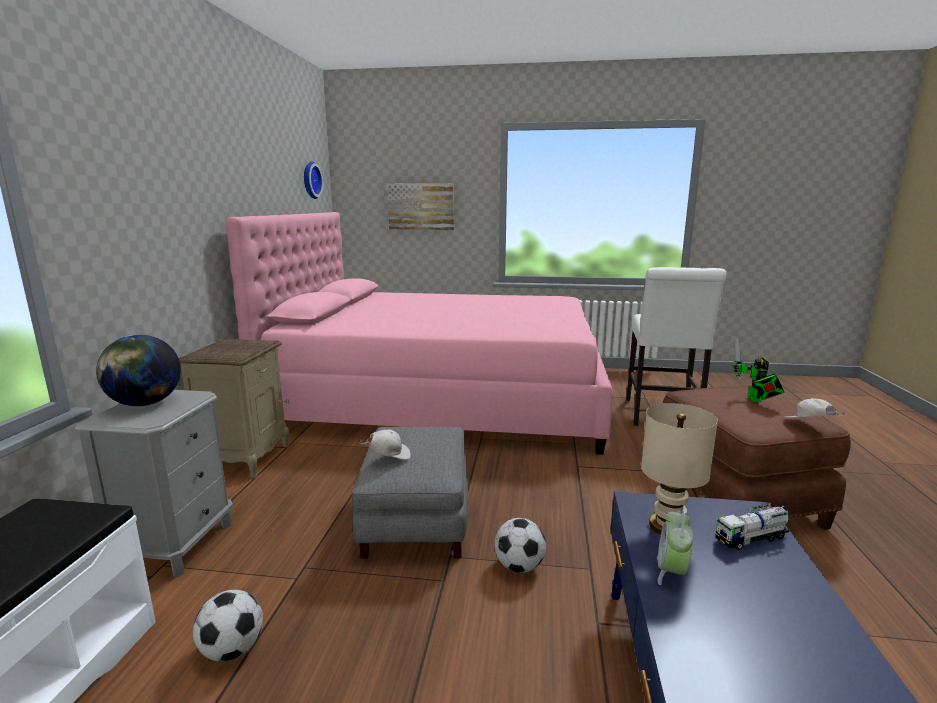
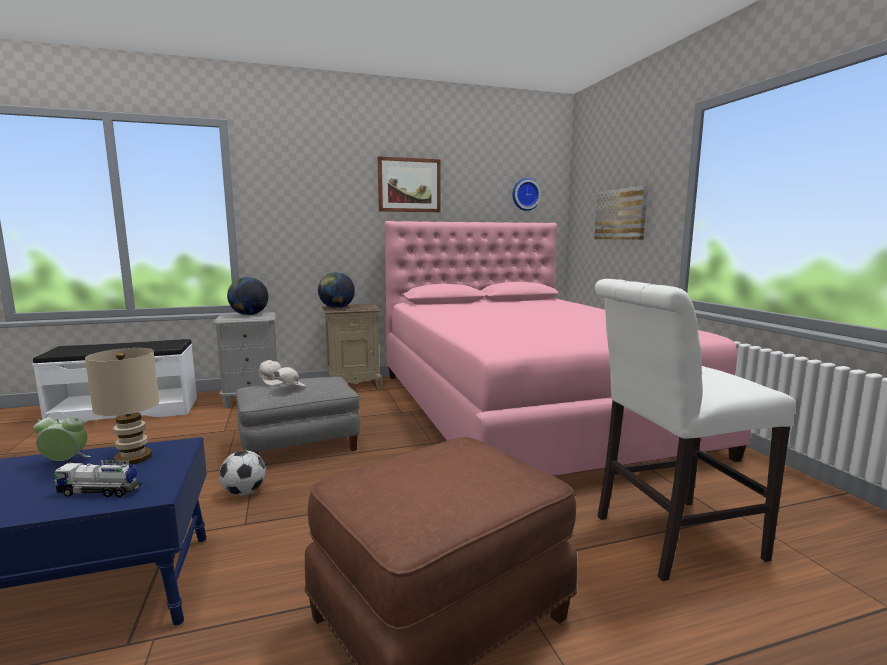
camera: 65 degrees right, 5 degrees down
(226, 354) = (336, 308): none -> globe
(232, 650) = (164, 434): football -> none
(233, 164) = (409, 185): none -> picture
(751, 538) = (100, 491): toy truck -> toy truck turned 45 degrees counterclockwise
(755, 400) = (458, 478): toy robot -> none
(808, 425) = (377, 517): white cap -> white cap (288, 388)

